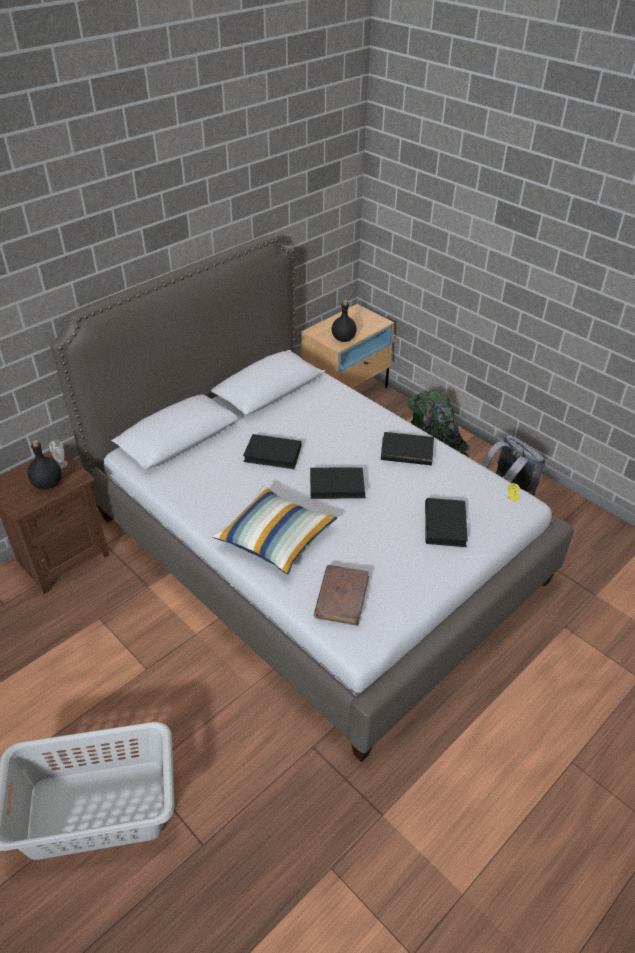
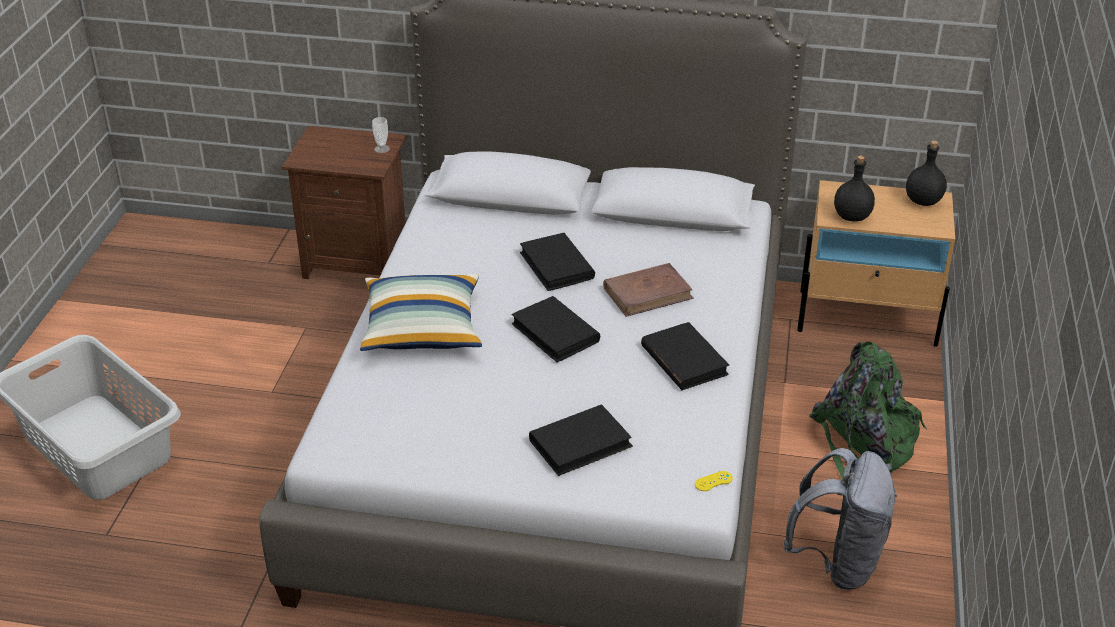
camera: 55 degrees right, 5 degrees down
(48, 484) = (347, 157): black bottle -> black bottle (923, 201)
(342, 597) = (377, 410): brown book -> brown book (648, 293)

